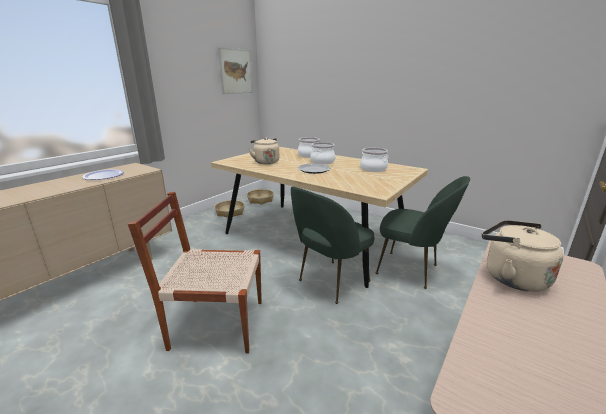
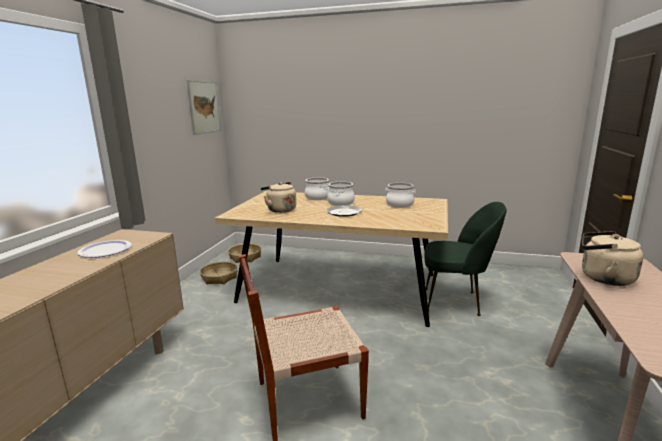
camera: 20 degrees left, 5 degrees down
(330, 283) = (391, 331): green chair -> none

